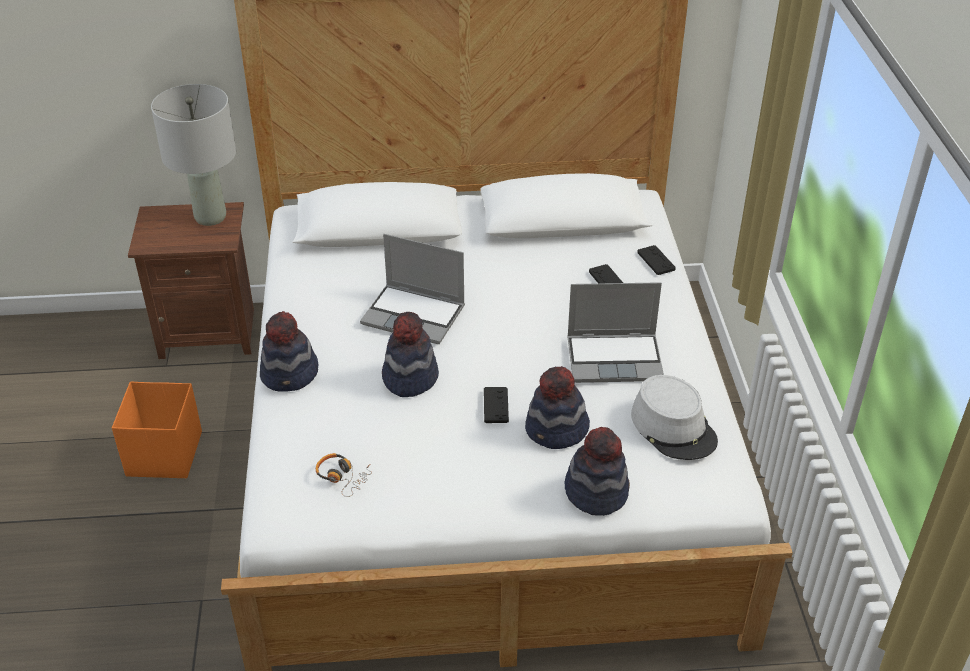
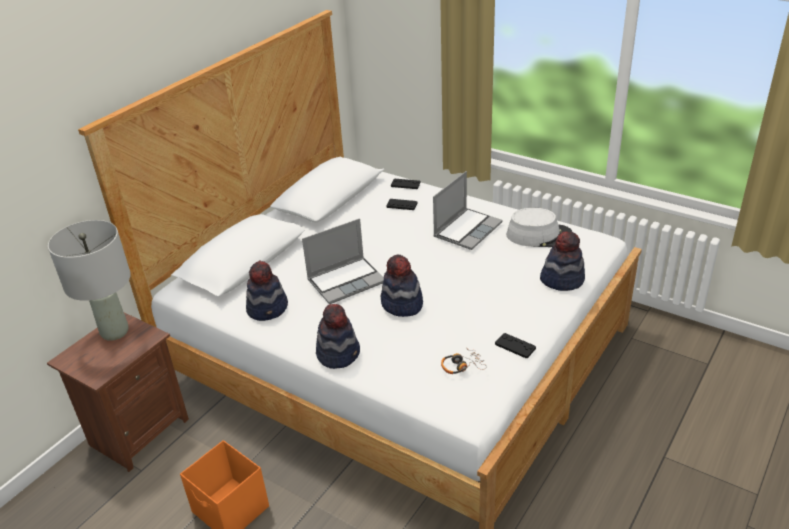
camera: 50 degrees left, 5 degrees down
(496, 406) = (460, 284): black game controller -> black game controller (515, 346)
(556, 430) = (501, 272): hat -> hat (268, 308)

